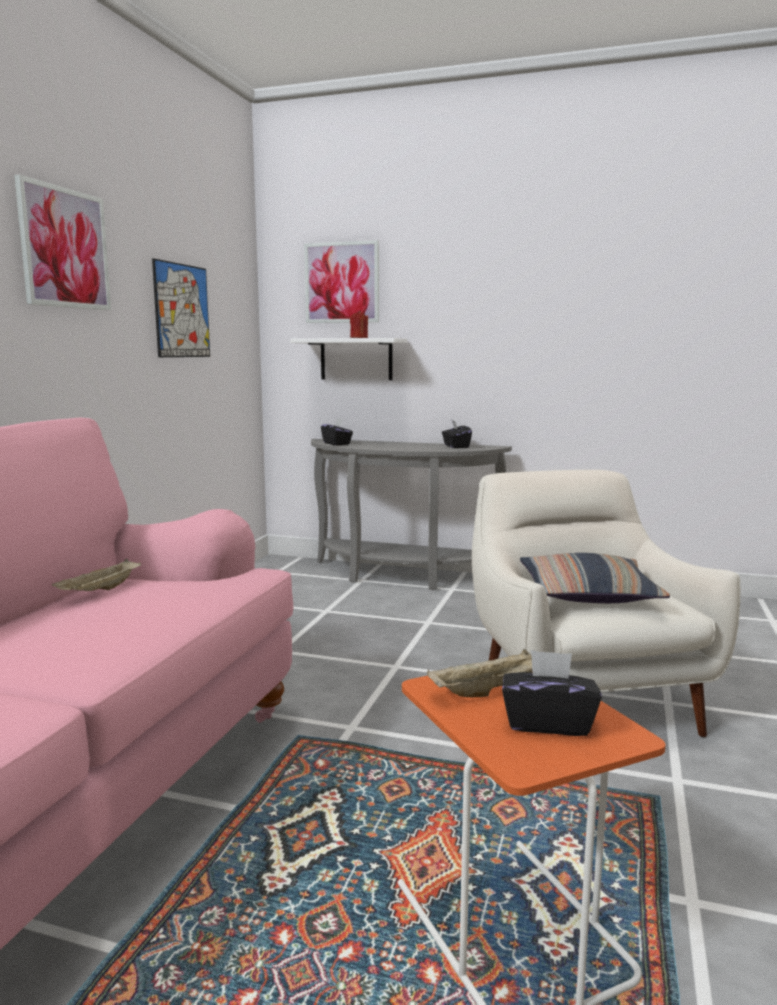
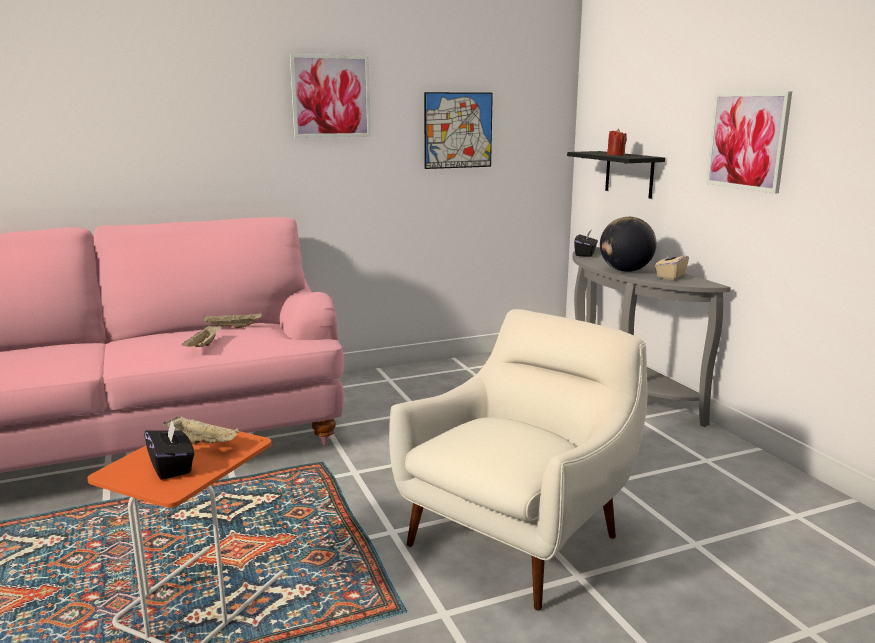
camera: 50 degrees right, 5 degrees up
(145, 617) = (203, 347): none -> beige tray
(342, 283) = (626, 98): picture -> picture (747, 141)
(356, 359) = (629, 174): white shelf -> black shelf
(414, 448) = (625, 271): none -> globe
(456, 446) = (670, 276): black tissue box -> beige tissue box
(587, 594) = (488, 435): pillow -> none

